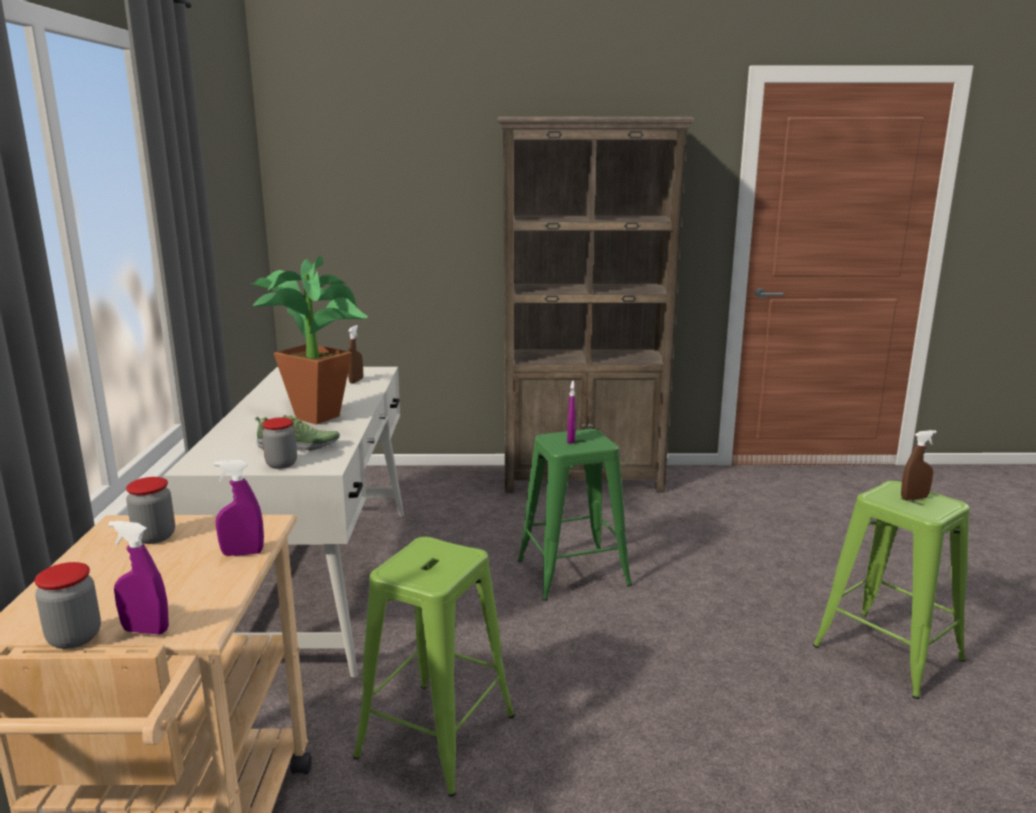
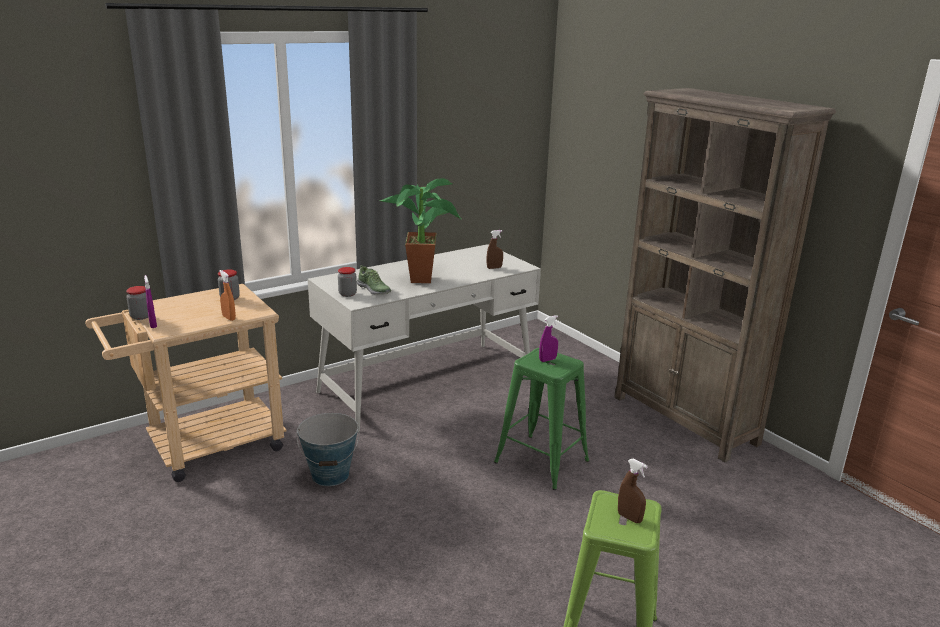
camera: 55 degrees right, 5 degrees up
(242, 553) = (229, 318): purple spray bottle -> orange spray bottle
(435, 736) = (330, 475): green stool -> bucket

